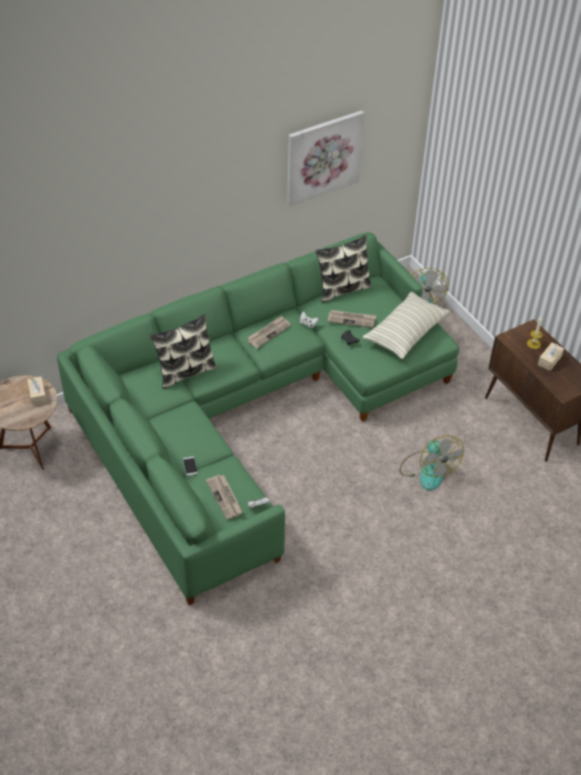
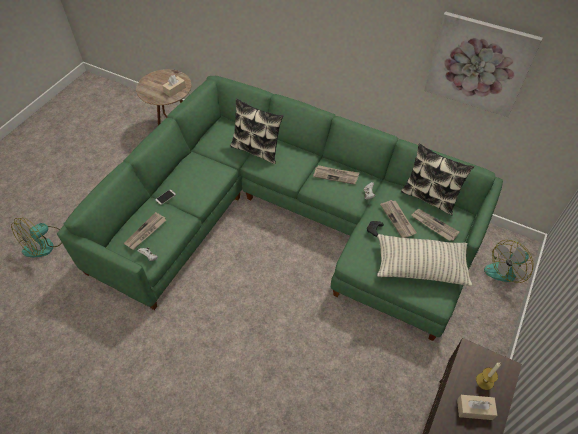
camera: 60 degrees right, 5 degrees up
(374, 302) = (433, 225): none -> newspaper
(428, 470) = (316, 373): fan -> fan (44, 244)

